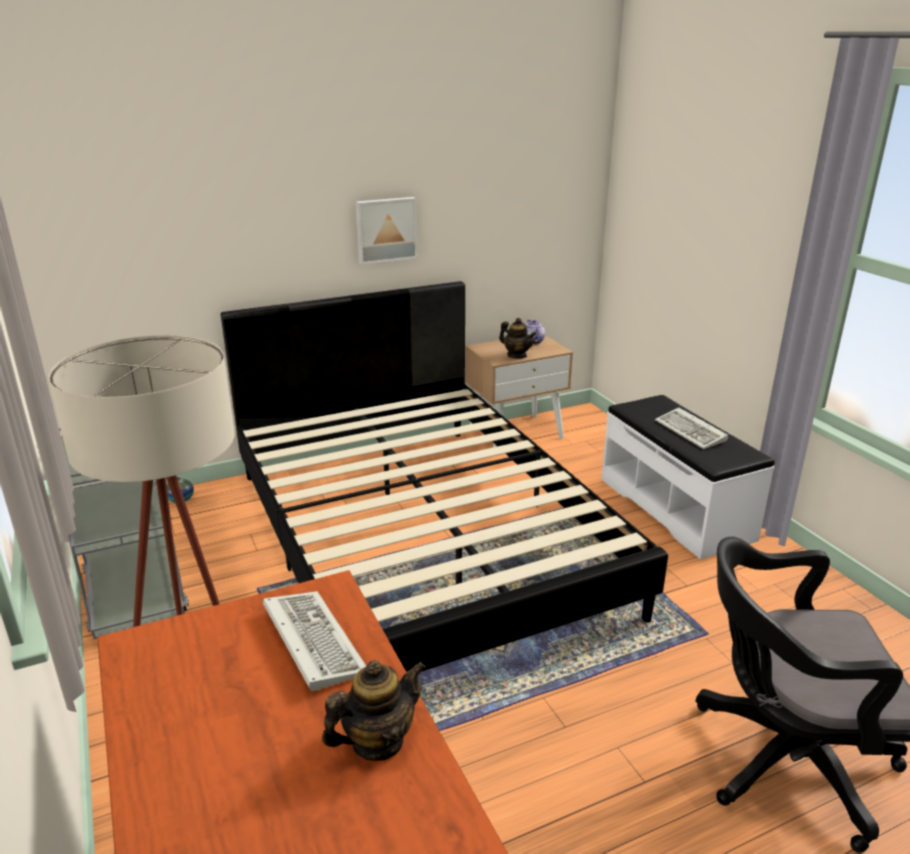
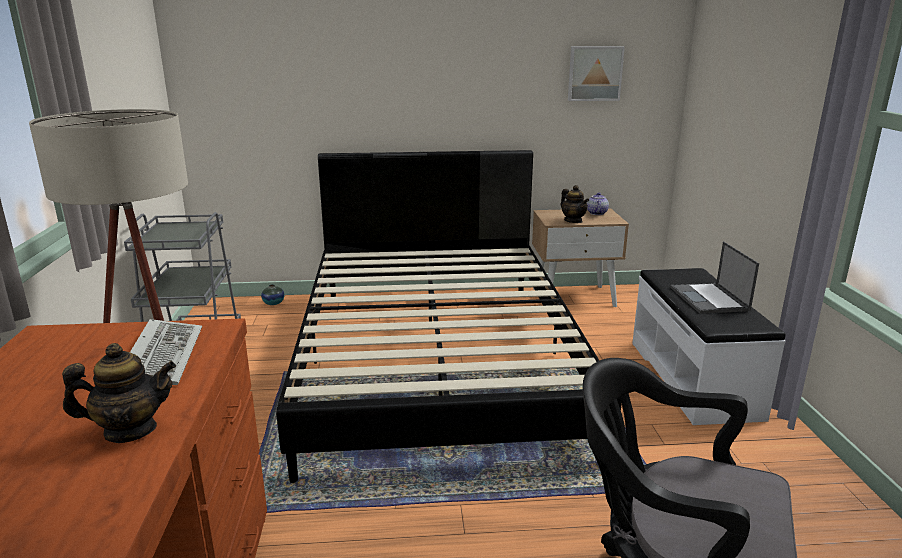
camera: 20 degrees right, 5 degrees down
(386, 229) = (464, 98): picture -> picture (594, 73)
(692, 432) = (709, 299): keyboard -> laptop

